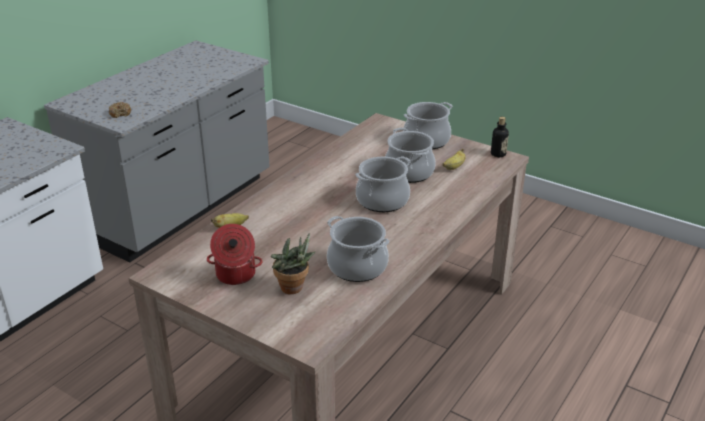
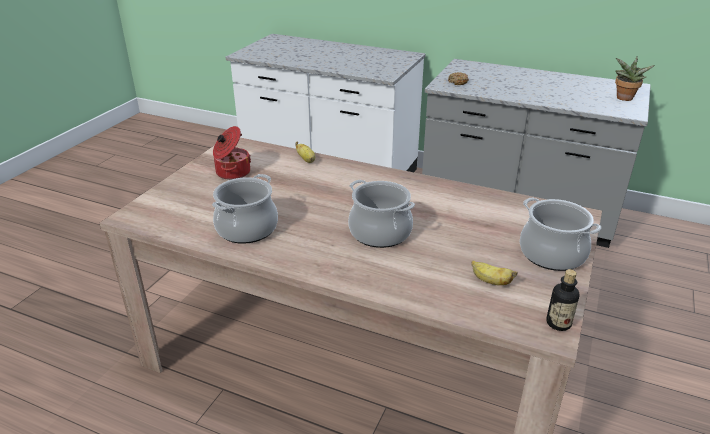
camera: 80 degrees right, 0 degrees up
(294, 289) = (210, 200): potted plant -> potted plant (624, 99)
(408, 172) = (455, 246): cooking pot -> none

